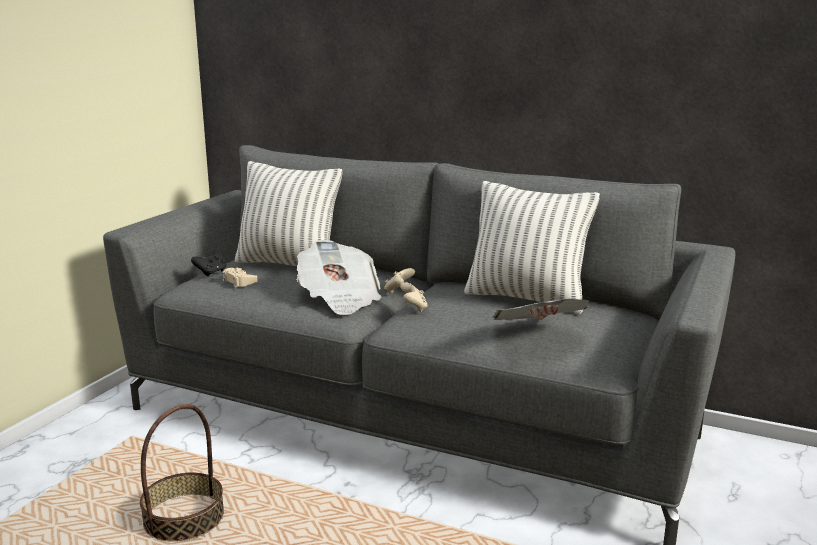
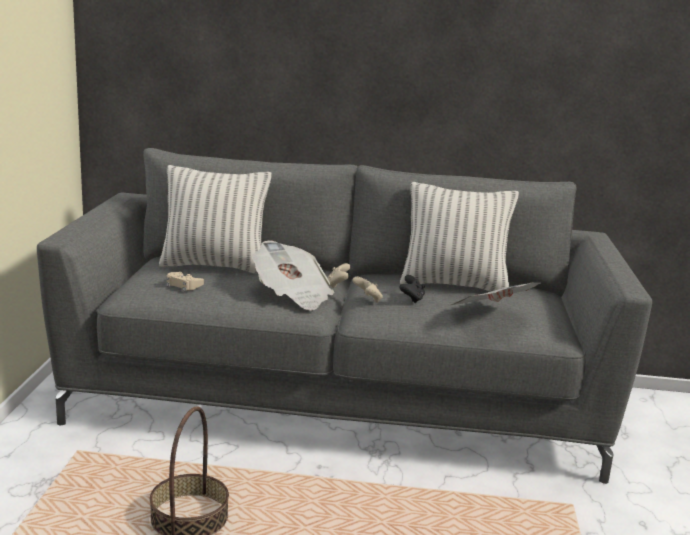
camera: 20 degrees left, 0 degrees up
(211, 273) = (145, 278): black game controller -> black game controller (411, 299)

